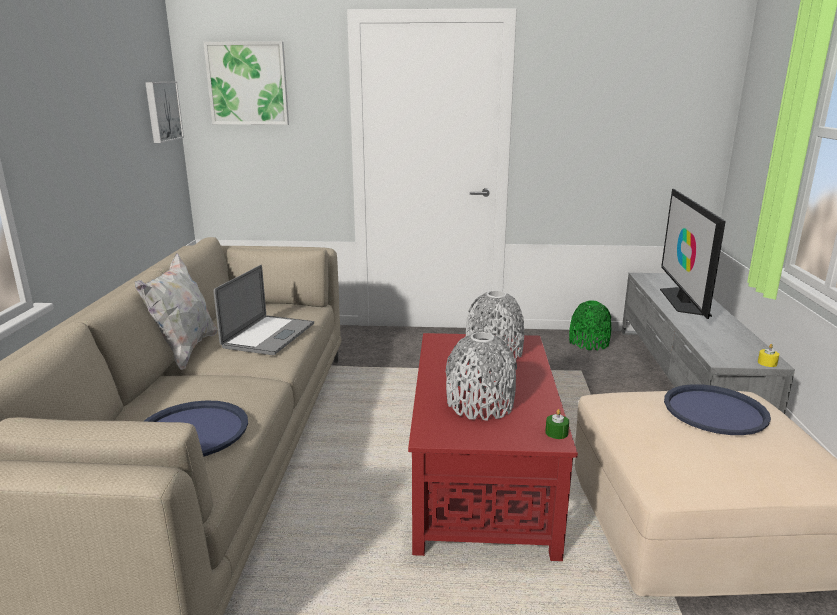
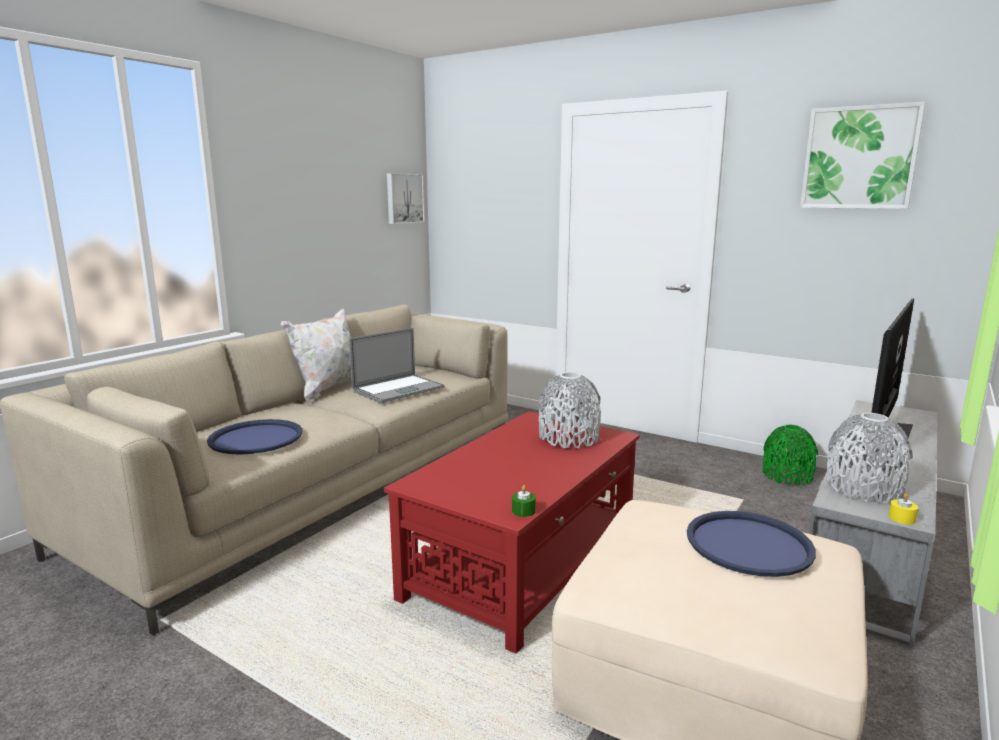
camera: 30 degrees right, 5 degrees down
(248, 83) = (478, 175): picture -> picture (859, 158)
(480, 404) = (490, 473): grey vase -> grey vase (863, 488)

